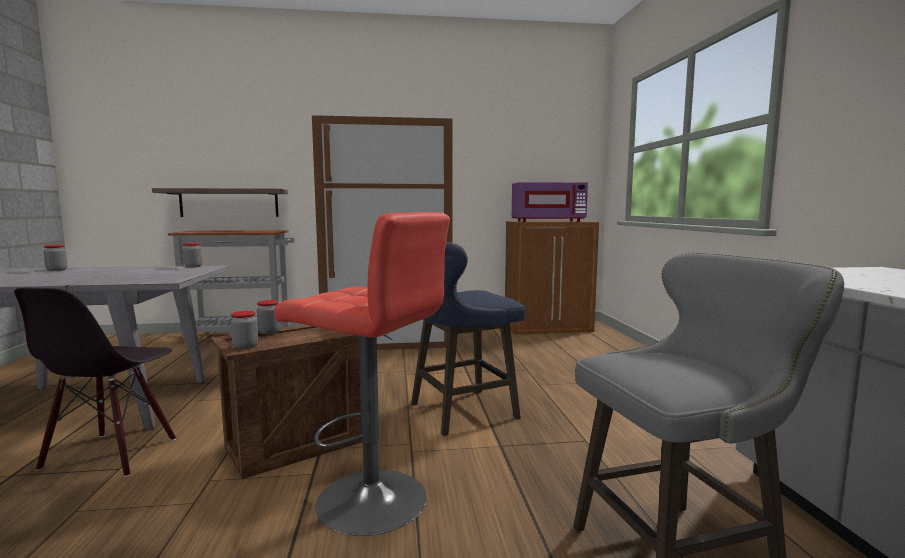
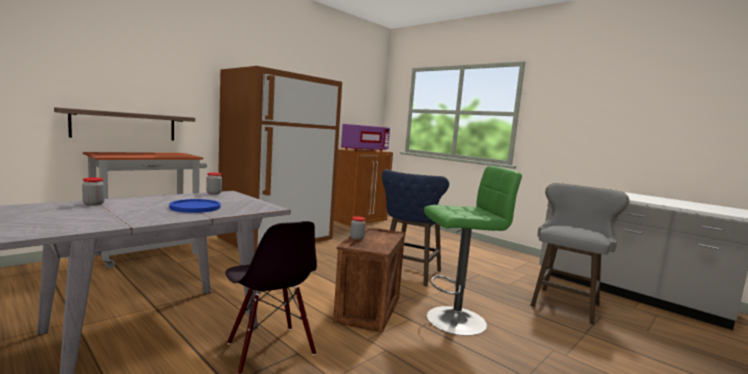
camera: 40 degrees left, 0 degrees up
(107, 276) = (195, 207): none -> blue plate
(245, 346) = (378, 248): jar -> none
(372, 501) = (457, 320): red stool -> green stool

